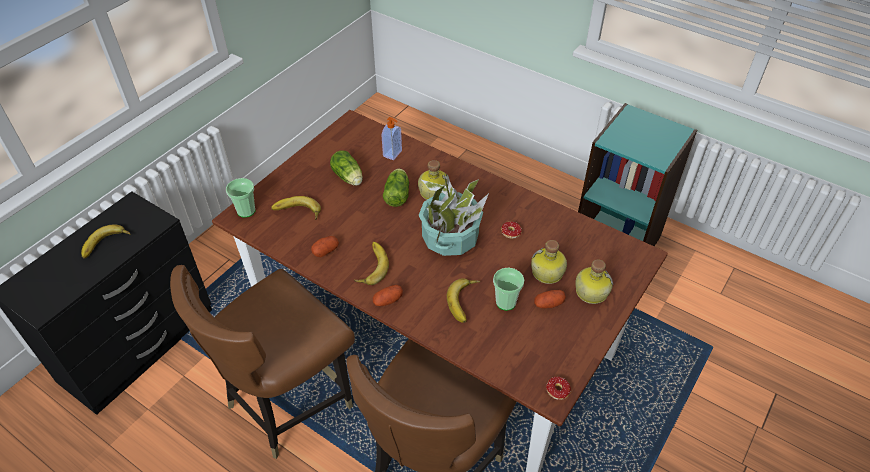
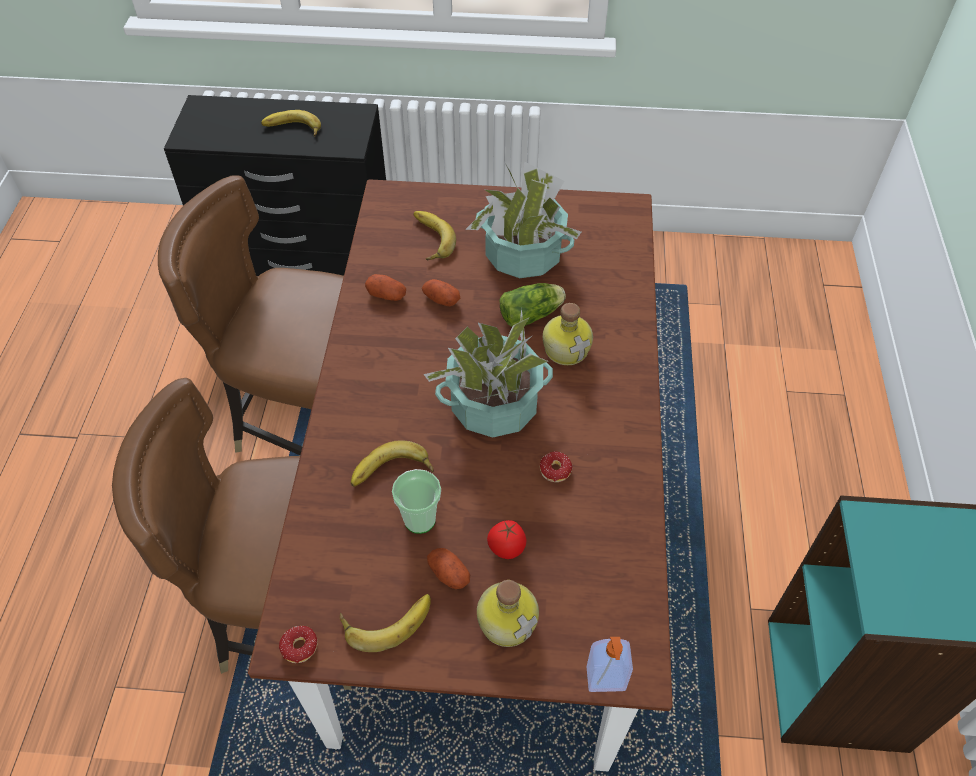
camera: 60 degrees right, 5 degrees up
(246, 211) = (400, 197): cup -> none
(349, 178) = (523, 255): lettuce -> potted plant
(370, 266) = (390, 348): banana -> banana (386, 618)
(388, 300) = (345, 391): potato -> potato (441, 299)
(393, 154) = (603, 275): soap dispenser -> soap dispenser (606, 680)
(547, 273) = (506, 548): bottle -> tomato

